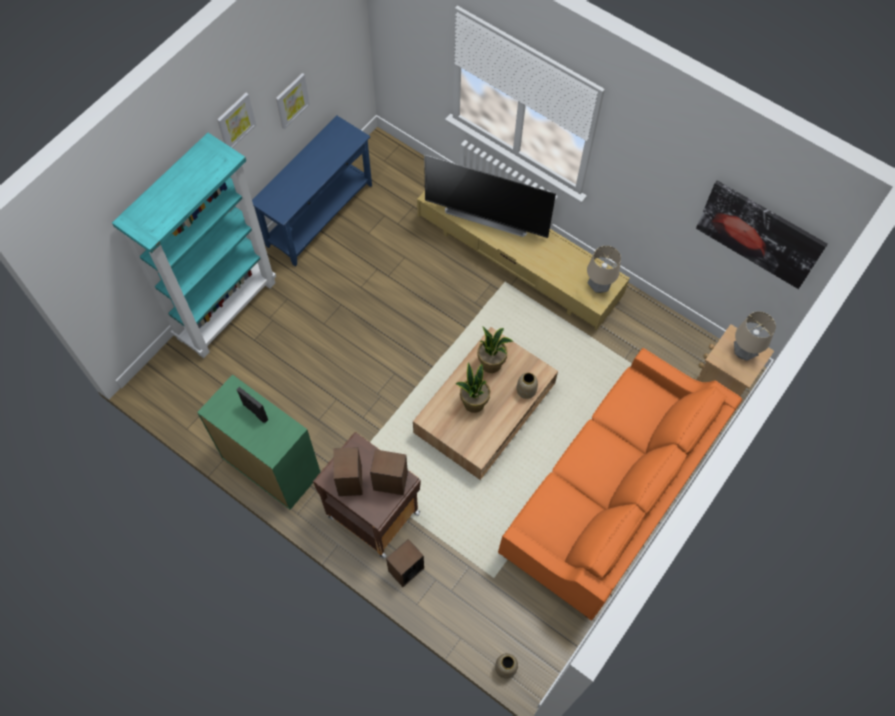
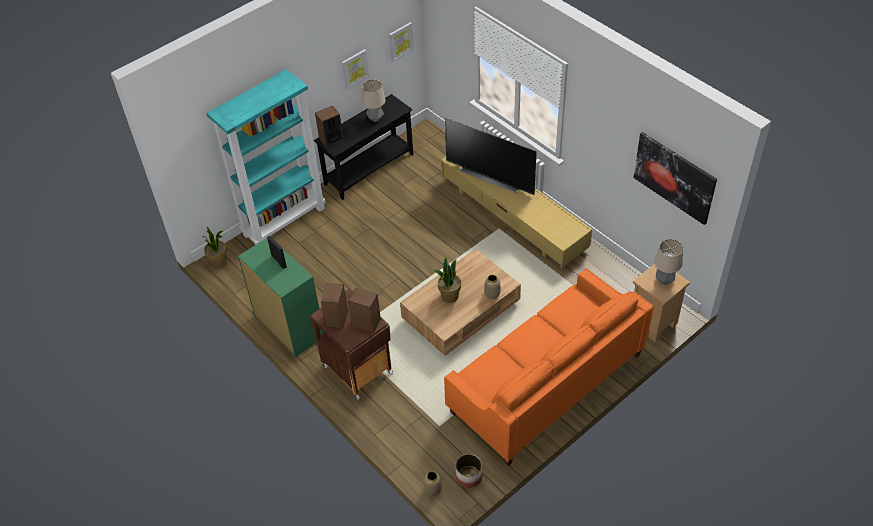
camera: 15 degrees right, 15 degrees down
(235, 121) = (308, 69): picture -> picture (400, 41)
(319, 214) = (369, 169): blue console table -> black console table
(406, 569) = (372, 410): speaker -> speaker (331, 139)
(491, 363) = (470, 272): potted plant -> potted plant (219, 262)
(544, 642) = (468, 477): none -> planter
(598, 287) = (566, 232): table lamp -> table lamp (375, 118)

